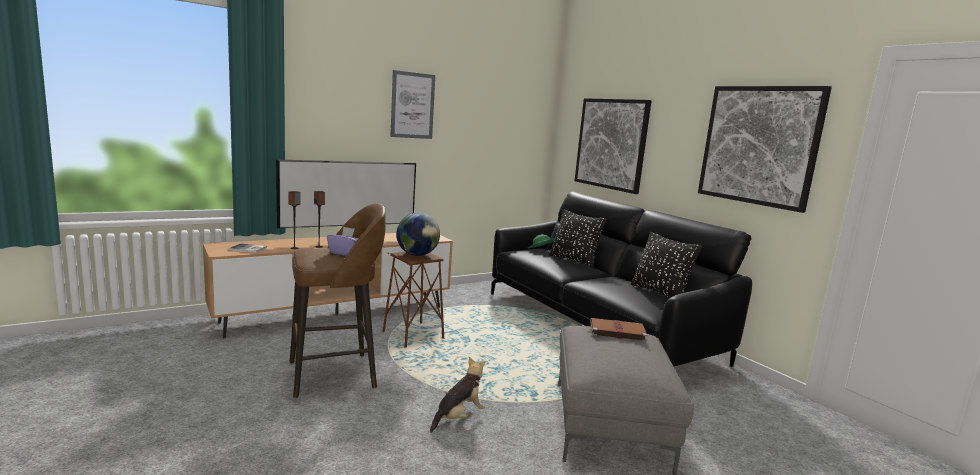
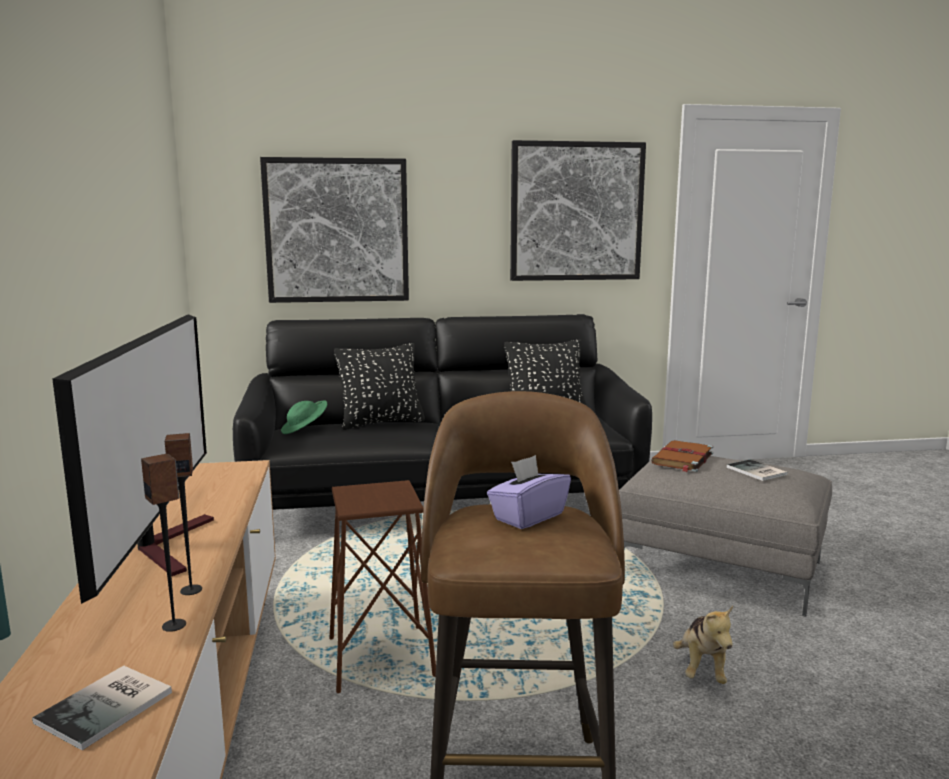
camera: 65 degrees left, 0 degrees up
(412, 105) = (75, 177): picture -> none
(417, 255) = (372, 495): globe -> none
(458, 417) = (702, 669): plush toy -> plush toy turned 150 degrees counterclockwise
(620, 354) = (756, 471): none -> book

